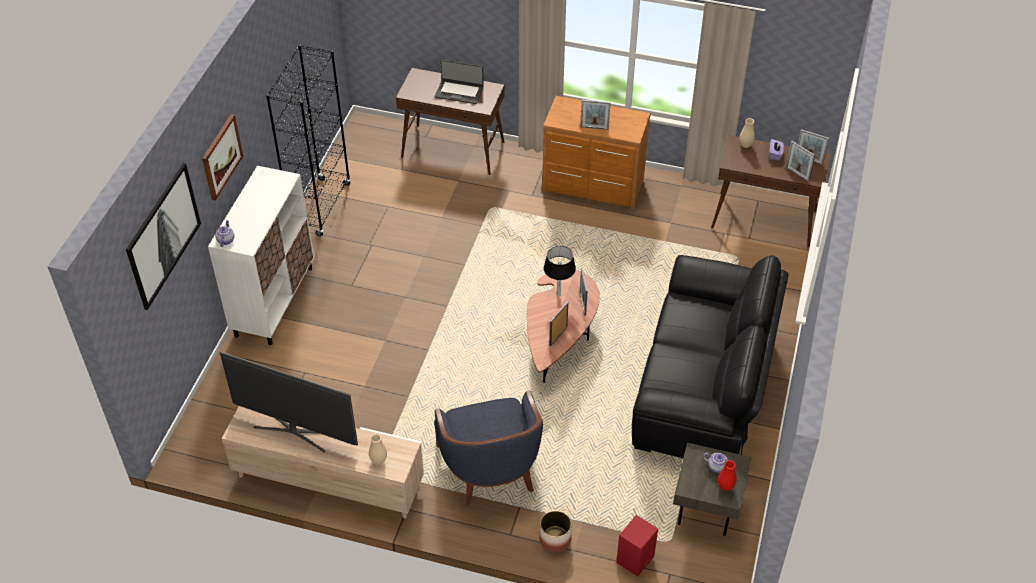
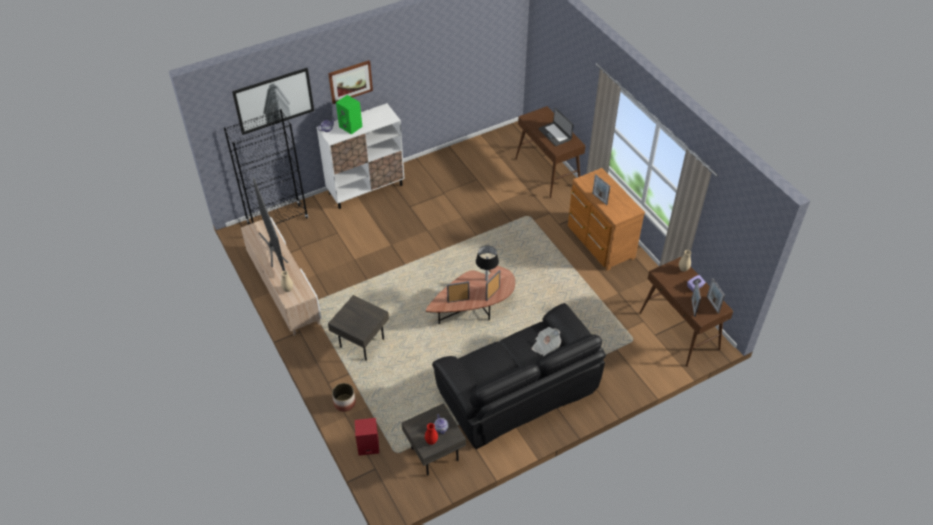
camera: 45 degrees right, 0 degrees up
(251, 218) = (351, 126): none -> green speaker
(320, 207) = (444, 158): black bookcase -> black bookcase (278, 221)
(490, 467) = (360, 343): blue armchair -> grey side table
(707, 312) = (545, 346): none -> newspaper

